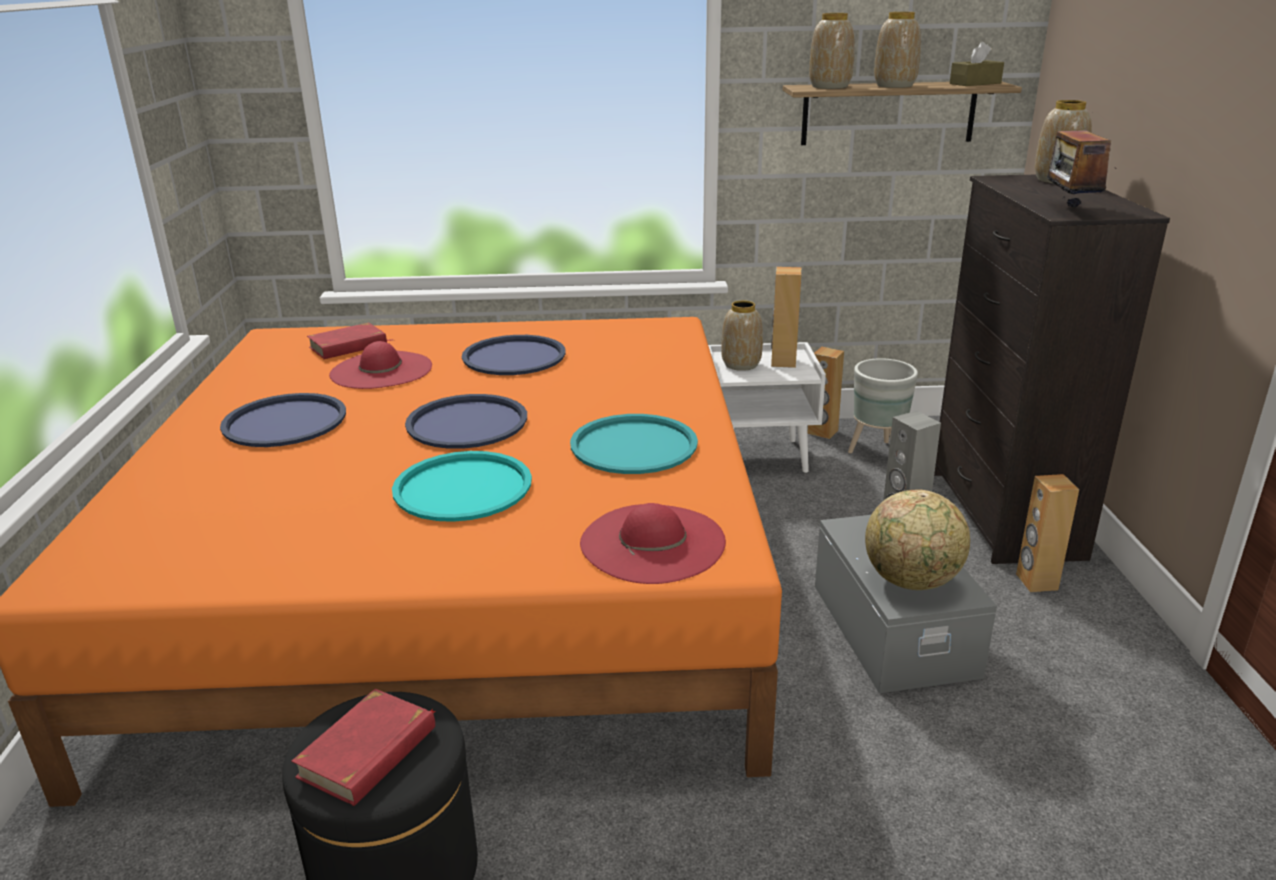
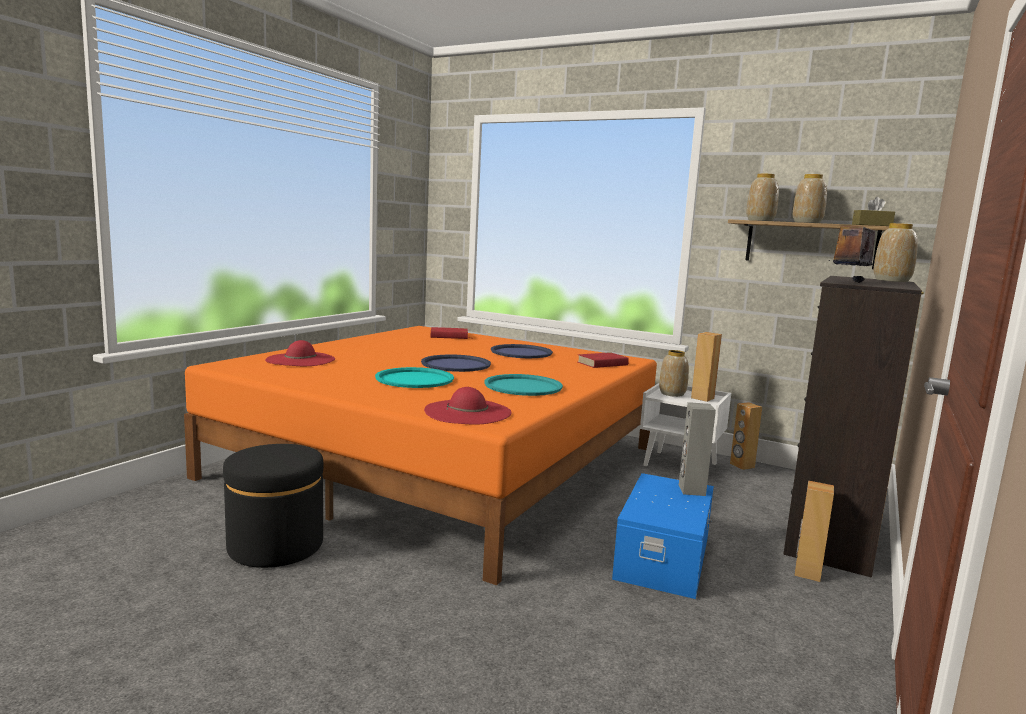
camera: 30 degrees right, 15 degrees down
(285, 422) = (378, 349): blue tray -> none
(369, 752) = (269, 457): red book -> red book (602, 364)
(381, 370) = (449, 344): red hat -> red hat (300, 360)
(878, 453) = (770, 484): grey planter -> none
(895, 628) = (664, 558): grey storage box -> blue storage box
(912, 581) = (659, 510): globe -> none

